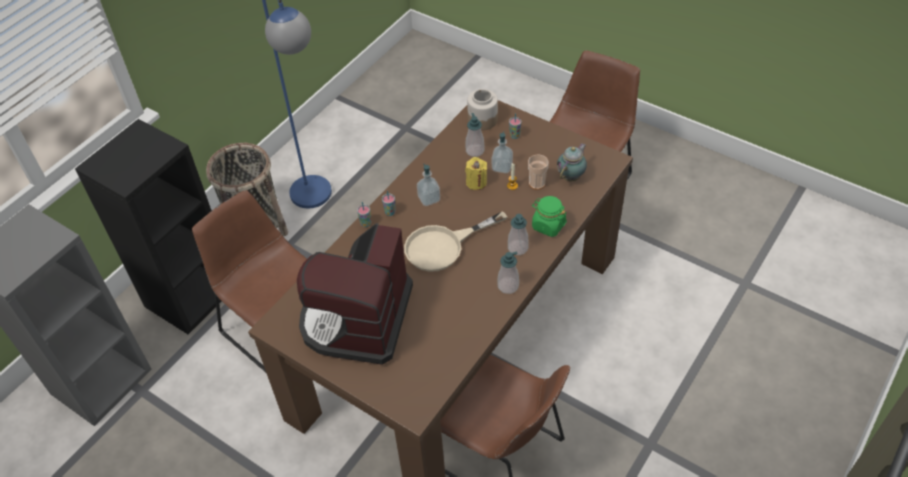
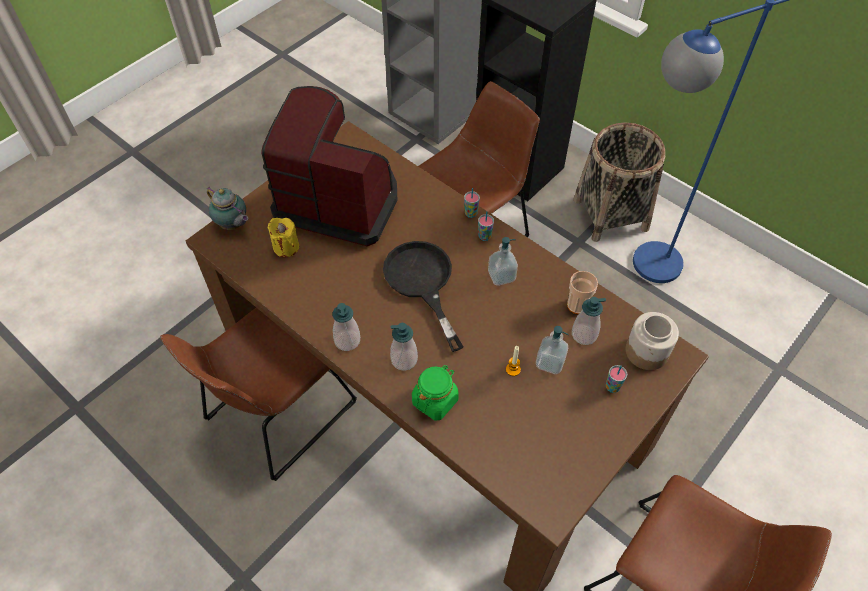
camera: 95 degrees right, 5 degrees up
(443, 246) = (422, 283): beige frying pan -> black frying pan
(476, 182) = (524, 329): yellow candle -> yellow candle (286, 247)
(537, 183) = (514, 400): cup -> cup (577, 305)
(571, 176) = (523, 447): teapot -> teapot (233, 225)

